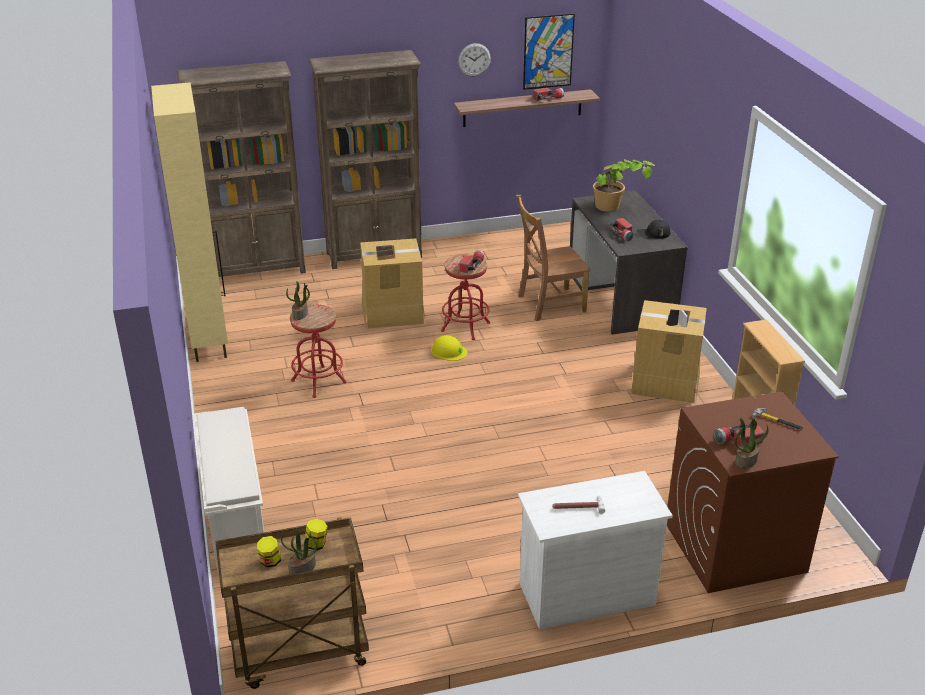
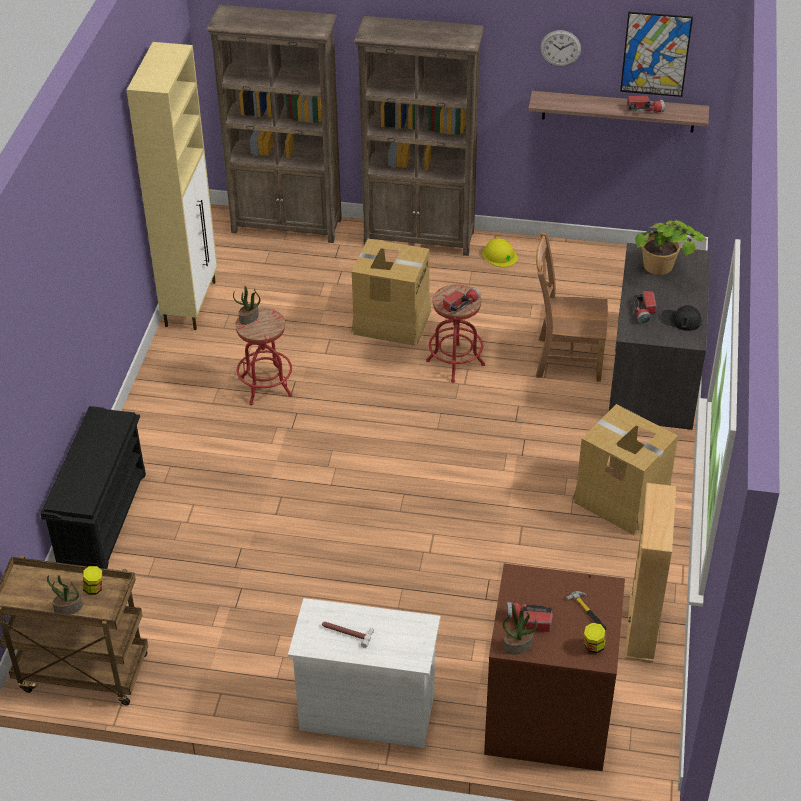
camera: 25 degrees right, 10 degrees up
(235, 520) = (102, 519): white shoe rack -> black shoe rack
(270, 561) = (47, 591): jar -> jar (593, 646)
(448, 351) = (418, 388): yellow hard hat -> yellow hard hat (499, 255)

